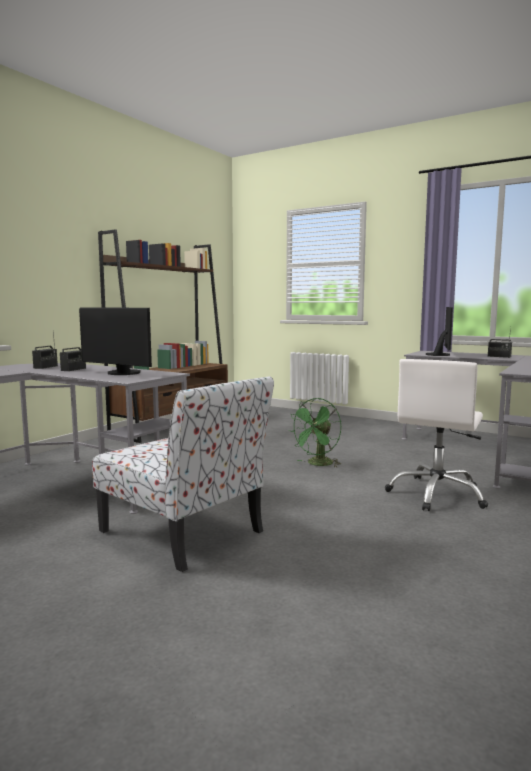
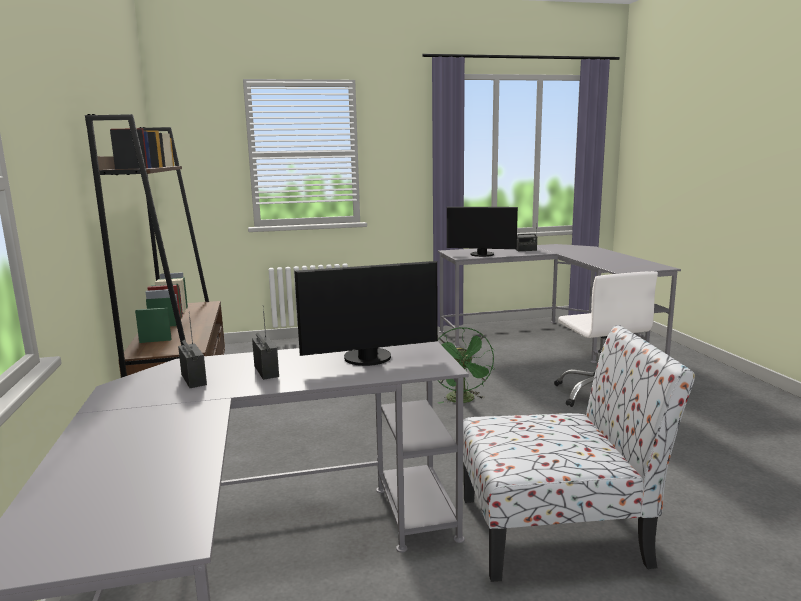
camera: 45 degrees left, 5 degrees up
(440, 355) = (481, 255): monitor -> monitor turned 135 degrees clockwise

